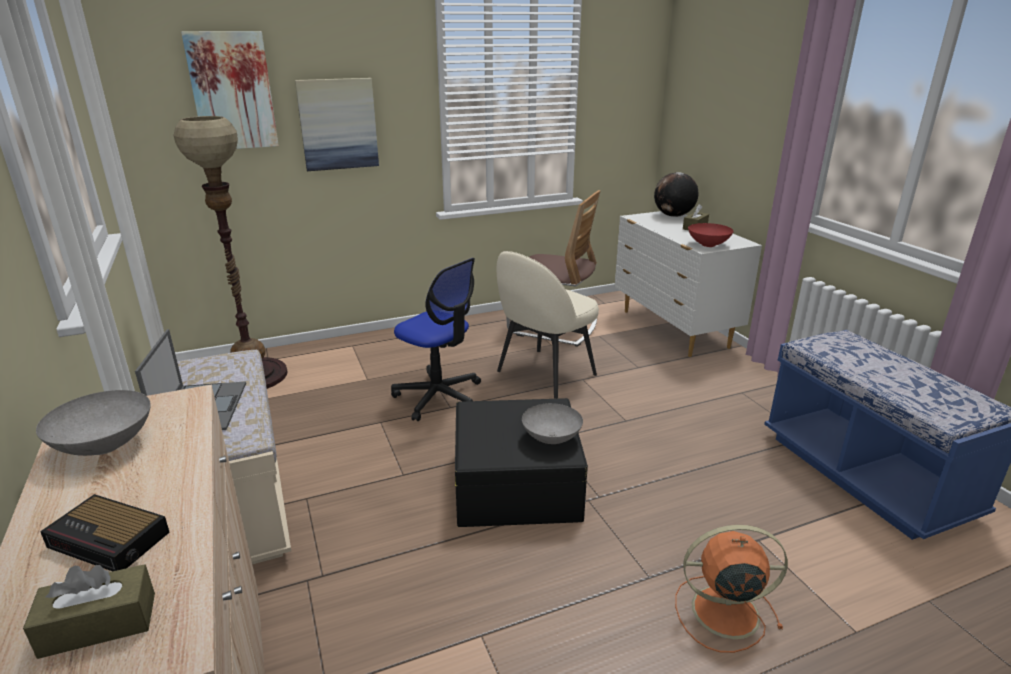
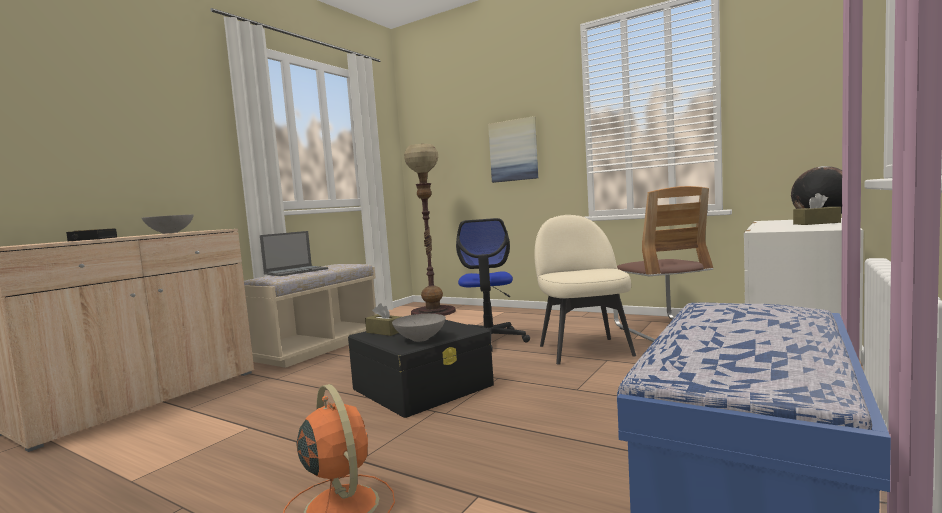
camera: 55 degrees right, 20 degrees down
(99, 624) = (32, 244): brown tissue box -> brown tissue box (384, 332)
(232, 91) = (458, 135): picture -> none
(544, 374) = (584, 350): beige chair -> beige chair turned 75 degrees clockwise
(707, 245) = (778, 229): red bowl -> none

